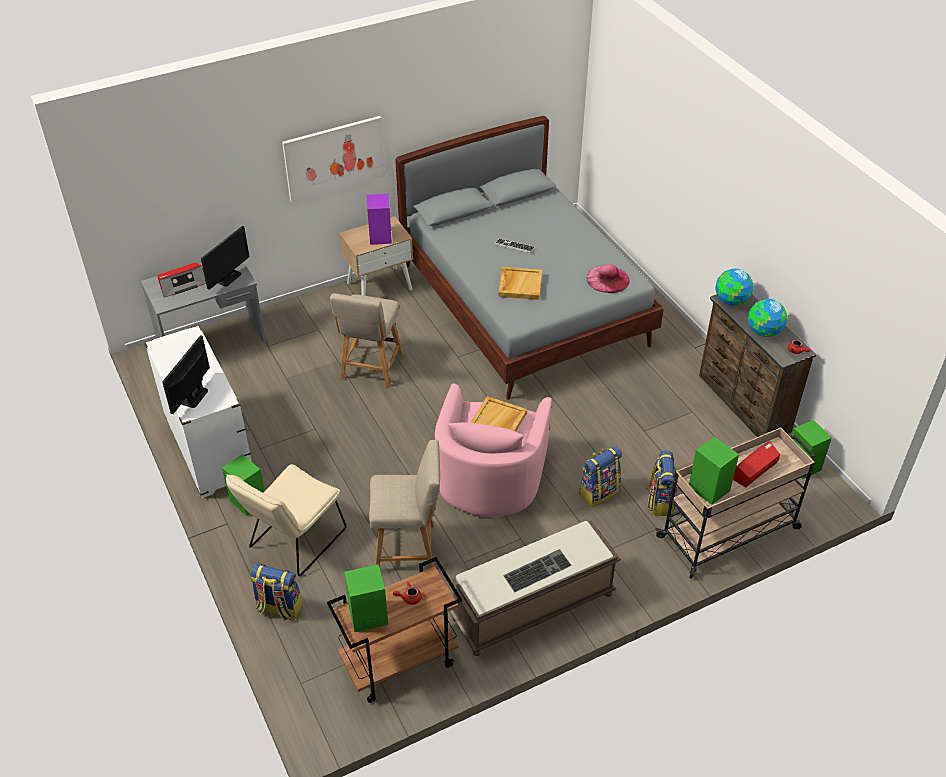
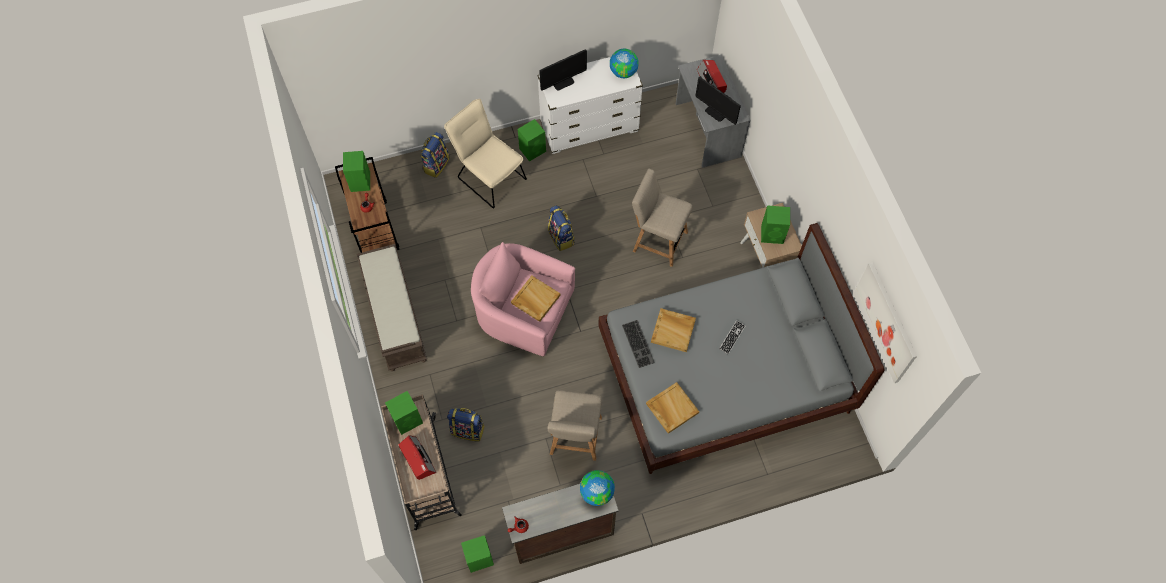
camera: 100 degrees right, 20 degrees up
(194, 396) = (562, 82): monitor -> monitor turned 120 degrees clockwise
(334, 158) = (799, 163): picture -> picture (885, 322)
(380, 236) = (773, 234): purple speaker -> green speaker
(409, 548) = (466, 246): beige chair -> beige chair (575, 438)
(537, 569) = (384, 297): keyboard -> keyboard (639, 344)
(598, 492) = (488, 385): backpack -> backpack (561, 237)
(608, 279) = (671, 408): pink hat -> beige tray
(763, 332) = (549, 507): globe -> globe (623, 71)

